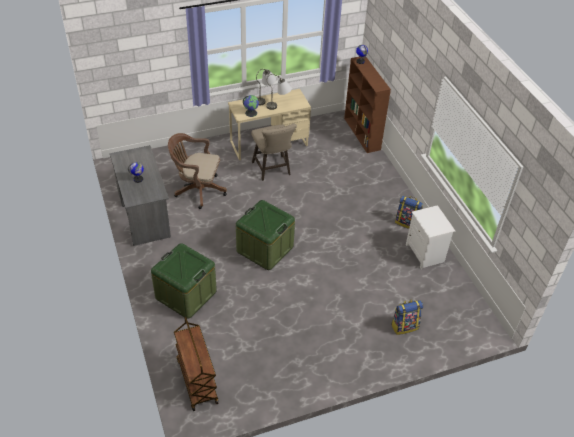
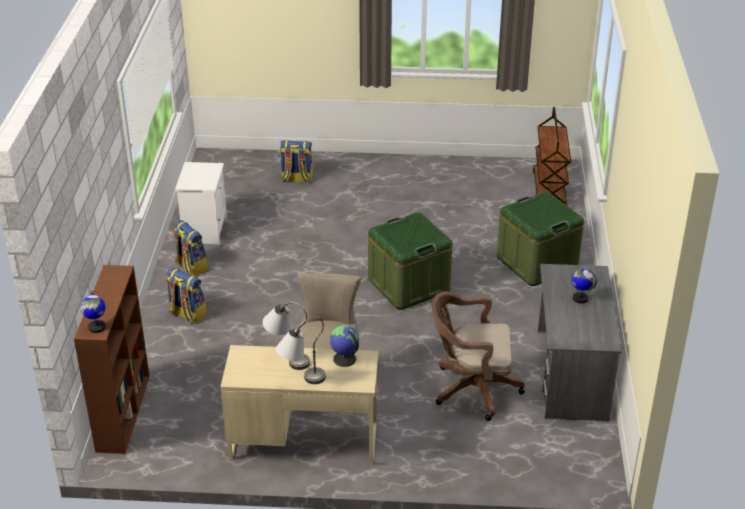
camera: 155 degrees left, 10 degrees down
(197, 190) = (471, 389): brown office chair -> brown office chair turned 150 degrees clockwise
(380, 191) = (187, 314): none -> backpack

